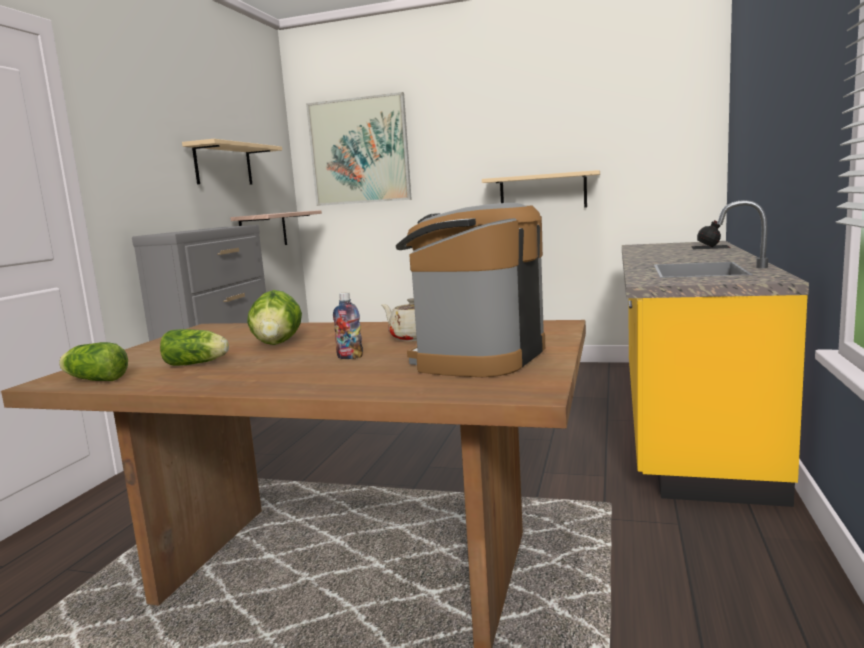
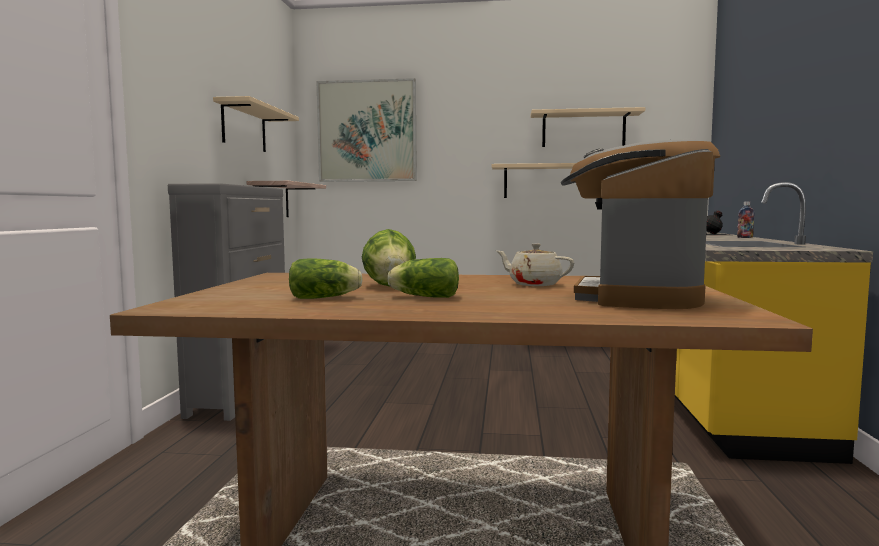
camera: 10 degrees left, 5 degrees down
(94, 380) = (220, 307): lettuce -> lettuce (423, 297)
(350, 357) = (496, 295): bottle -> bottle (745, 237)
(582, 133) = (583, 129): none -> beige shelf

